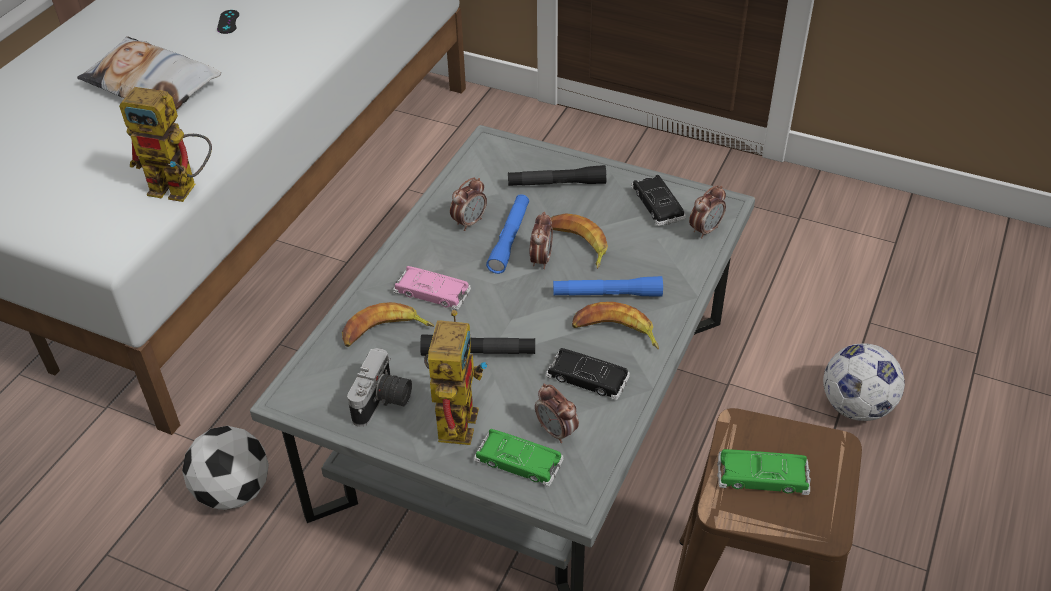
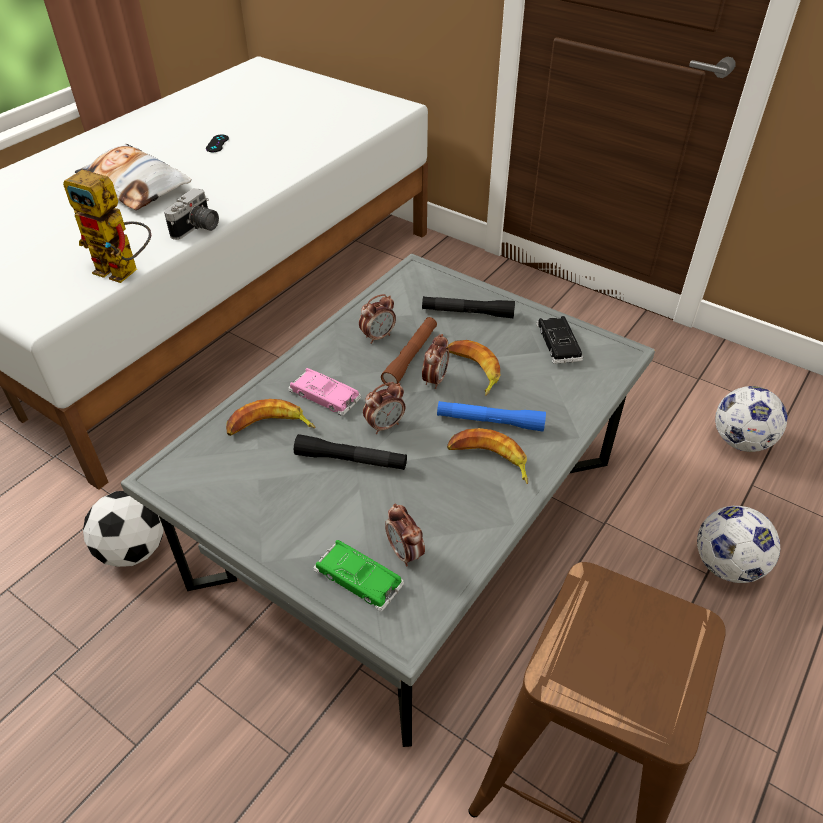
camera: 10 degrees right, 0 degrees up
(383, 402) = (246, 495): camera -> camera (197, 229)
(455, 415) = (310, 519): toy robot -> none
(509, 239) = (410, 357): blue flashlight -> brown flashlight
(587, 378) = (450, 502): black toy car -> none
(705, 230) = (600, 373): alarm clock -> alarm clock (385, 425)
(762, 476) = (606, 647): green toy car -> none
(851, 279) = (740, 441): none -> football

